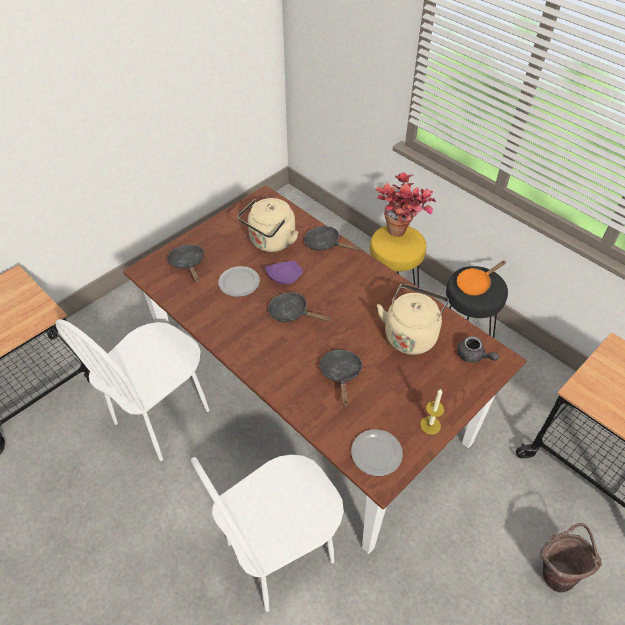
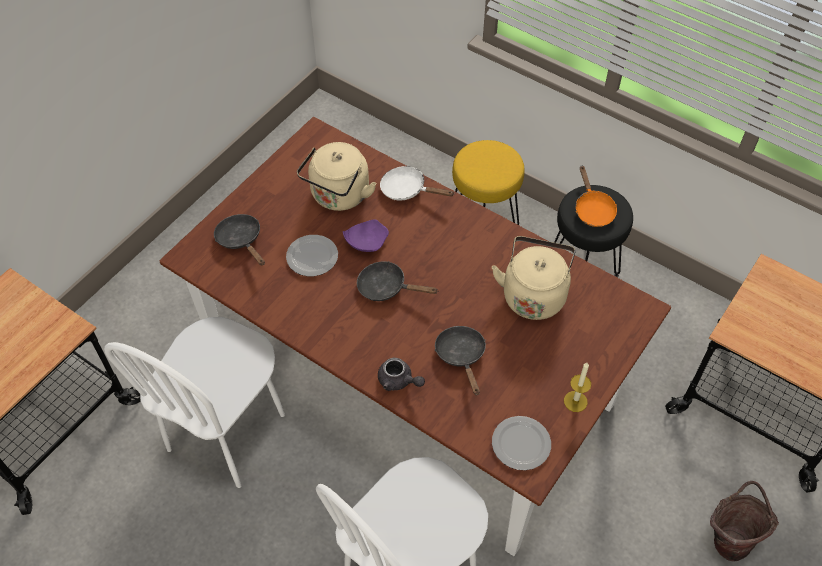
camera: 10 degrees left, 5 degrees up
(325, 244) = (407, 190): black frying pan -> white frying pan
(401, 235) = (491, 155): potted plant -> none
(473, 356) = (610, 311): grey teapot -> grey teapot (398, 381)
(475, 284) = (592, 209): orange frying pan -> orange frying pan turned 60 degrees counterclockwise

